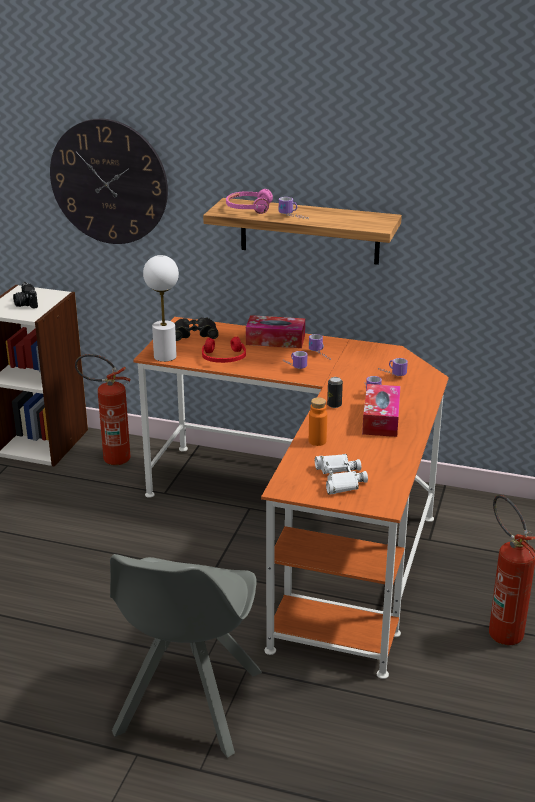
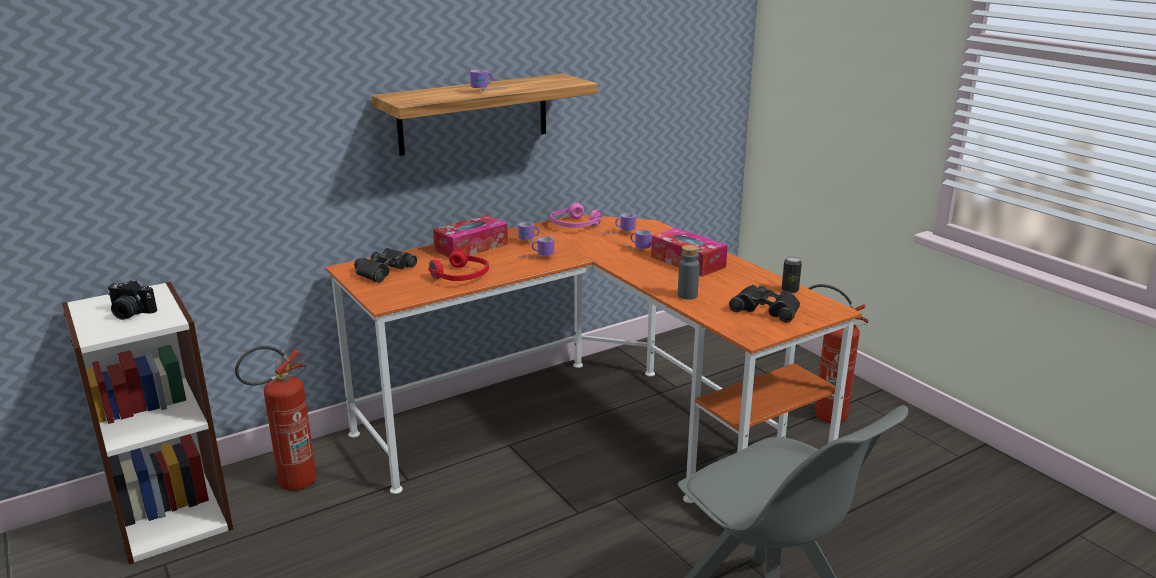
camera: 50 degrees left, 5 degrees down
(109, 182) = (208, 106): wall clock -> none
(165, 356) = (401, 298): white table lamp -> none
(248, 208) = (425, 94): pink headphones -> pink headphones (574, 225)
(317, 441) = (687, 295): orange bottle -> grey bottle
(334, 405) = (634, 268): can -> can (790, 290)
(339, 479) = (765, 309): white binoculars -> black binoculars

